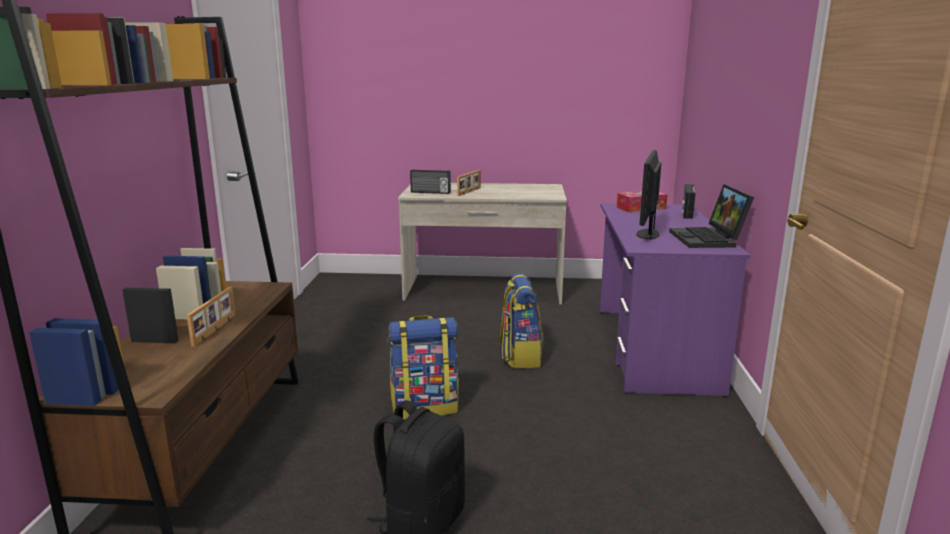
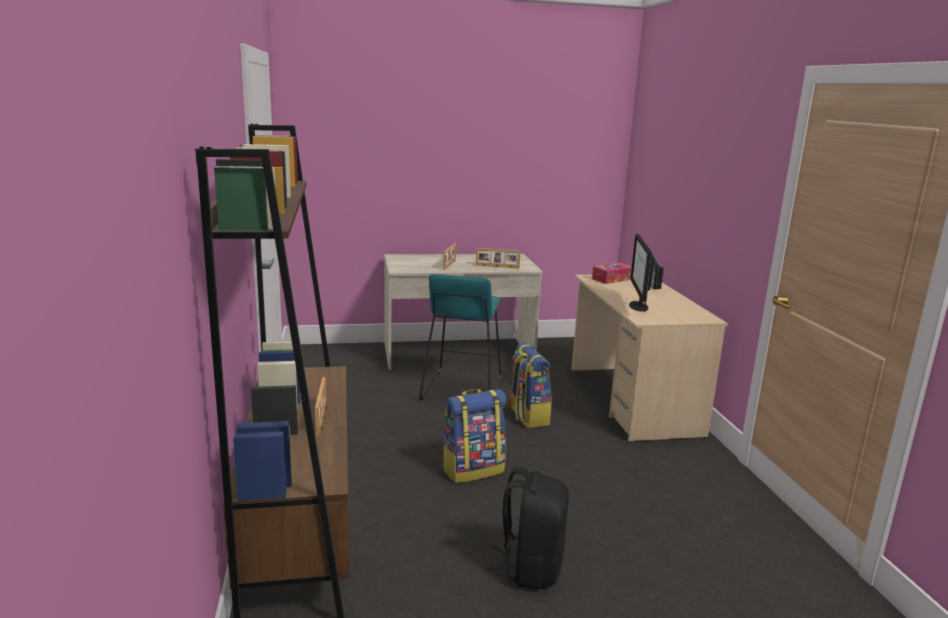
camera: 15 degrees left, 0 degrees up
(430, 192) = (414, 266): radio -> none
(465, 324) = (461, 390): none -> turquoise stool
(519, 194) = (497, 267): none -> picture frame
(654, 349) = (632, 400): purple desk -> beige desk
(709, 239) = (688, 310): laptop -> none

